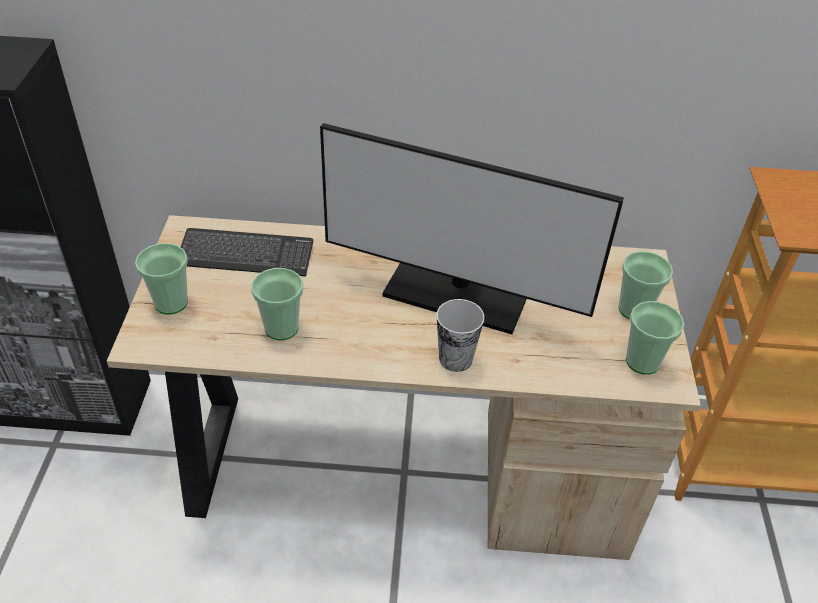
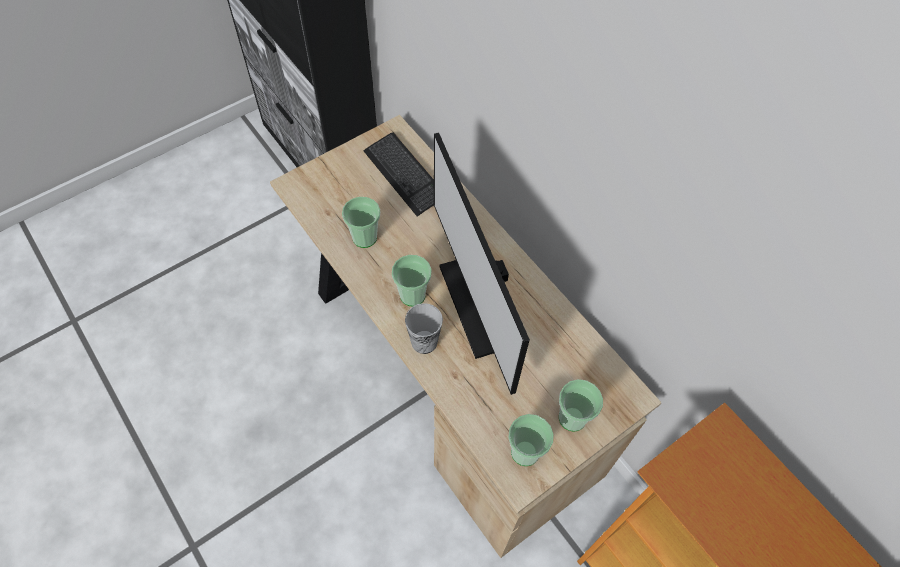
camera: 50 degrees right, 15 degrees up
(171, 303) = (334, 173): cup -> cup (412, 295)

